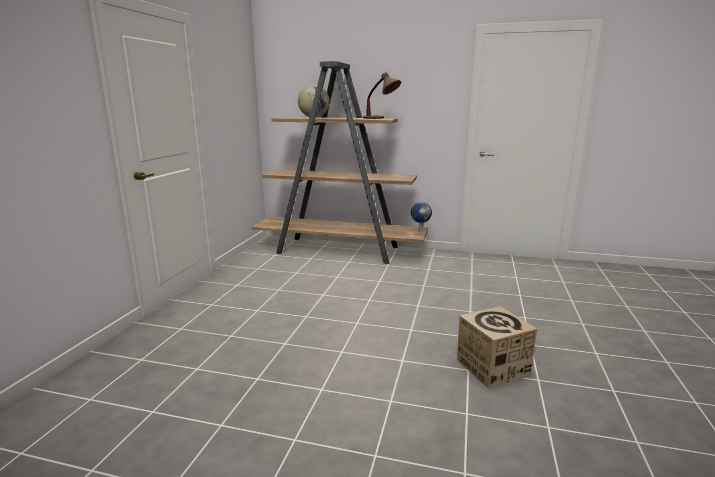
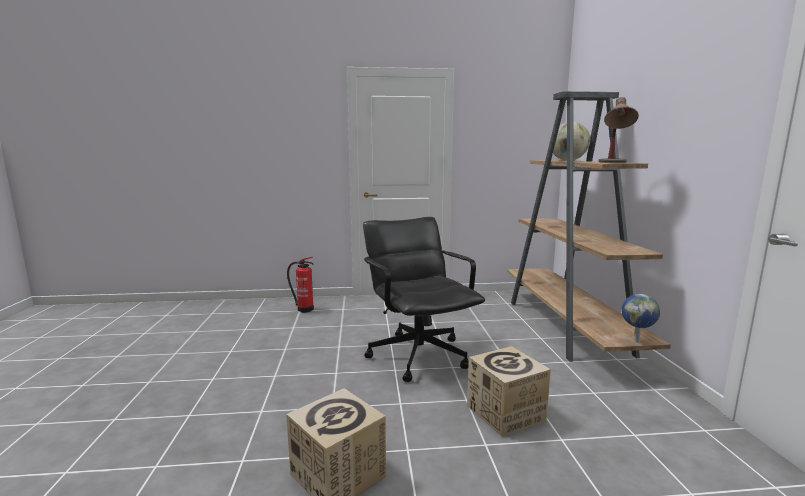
camera: 70 degrees right, 5 degrees down
(142, 355) = (304, 309): none -> fire extinguisher
(338, 308) = (418, 355): none -> black office chair
(439, 297) = (505, 413): none -> cardboard box

